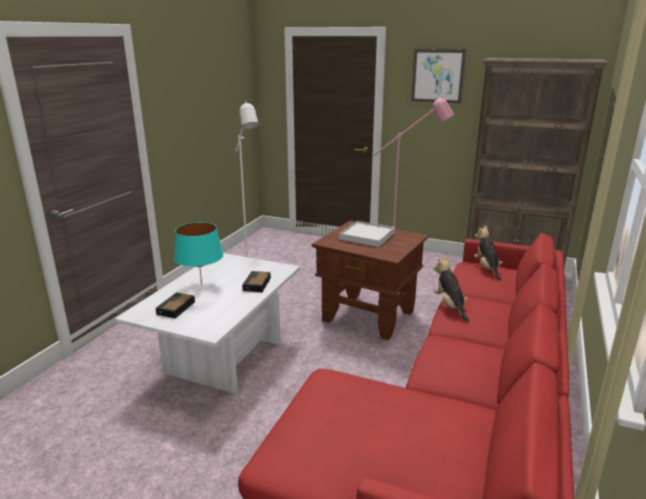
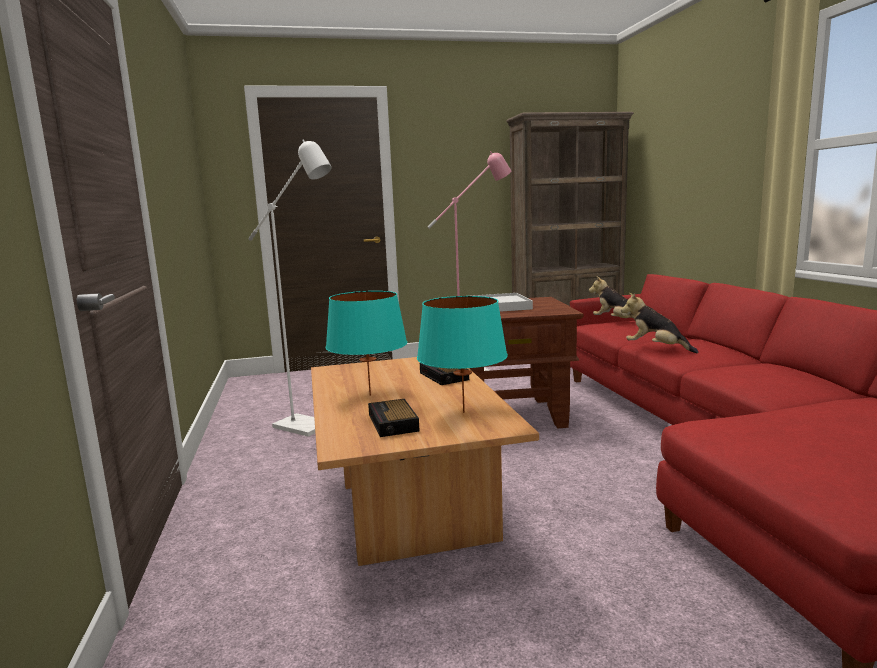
camera: 35 degrees left, 10 degrees down
(213, 315) = (463, 412): none -> turquoise table lamp
(222, 355) = (409, 510): white coffee table -> brown coffee table
(437, 76) = (454, 142): picture -> none

